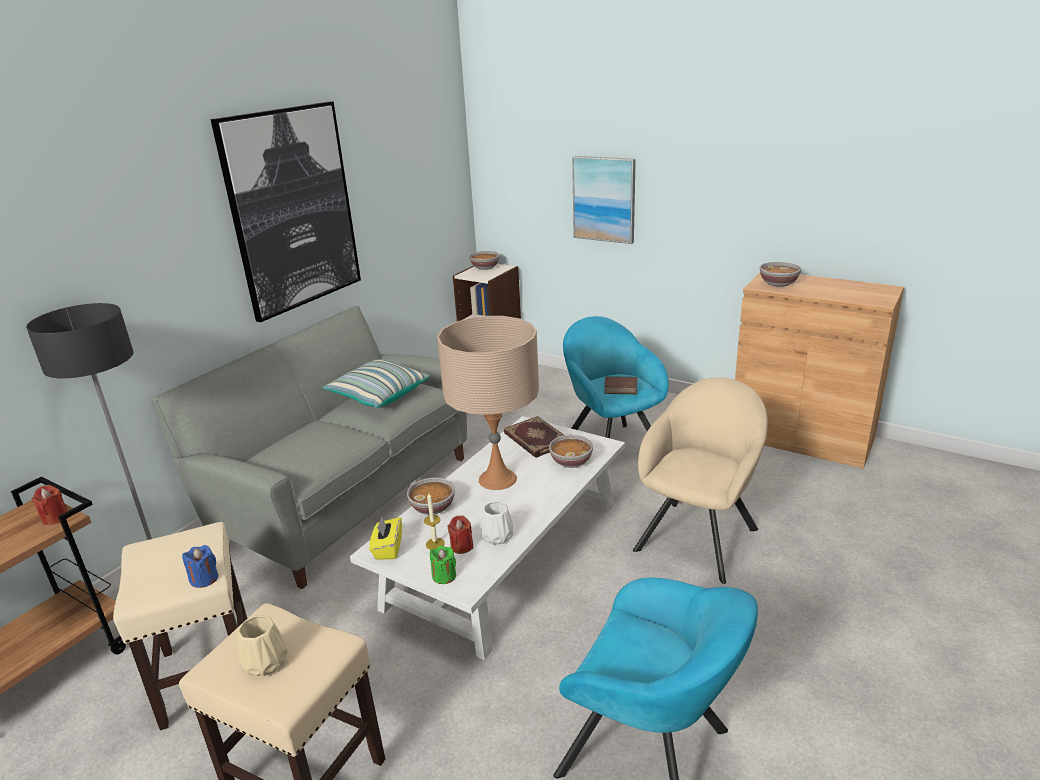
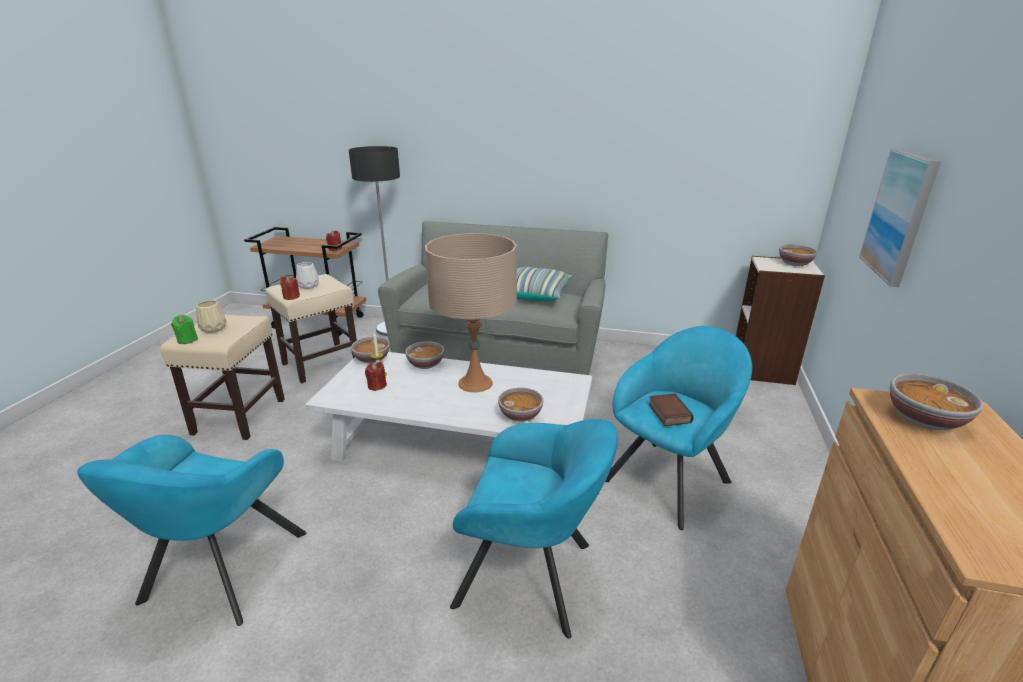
camera: 70 degrees right, 0 degrees up
(204, 579) = (291, 297): blue candle -> red candle
(292, 209) = (570, 132): picture -> none
(388, 549) = (371, 359): yellow tissue box -> bowl
(444, 576) = (341, 386): green candle -> green candle (187, 340)
(498, 536) = (392, 398): white vase -> white vase (309, 286)
(535, 439) = (550, 389): book -> none
(699, 535) = (532, 576): beige armchair -> turquoise armchair

